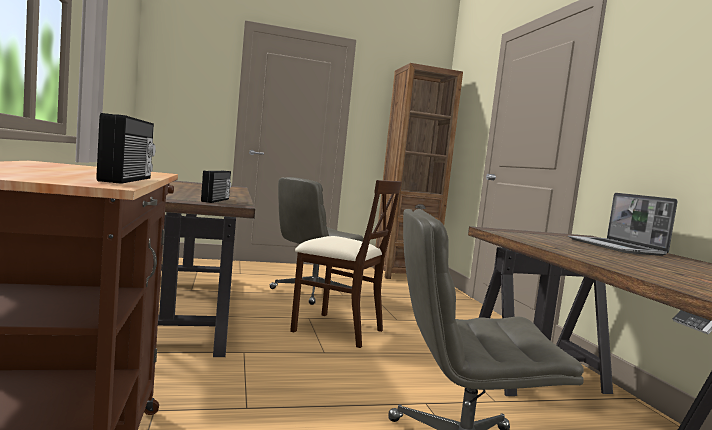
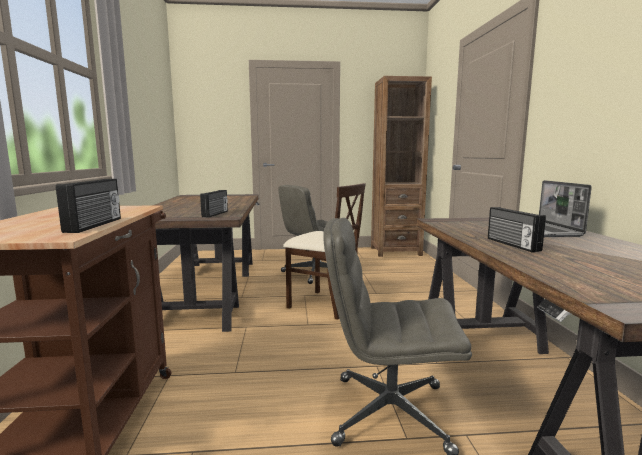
camera: 10 degrees right, 5 degrees up
(603, 257) = (511, 244): none -> radio

